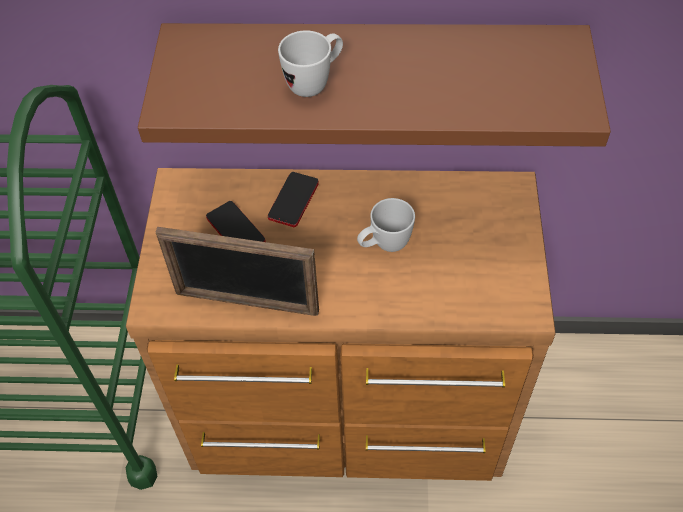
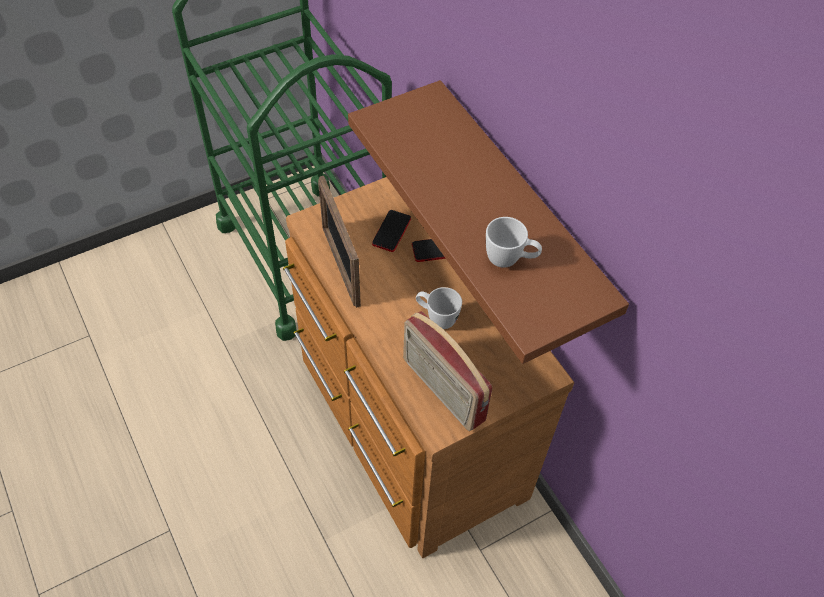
camera: 55 degrees right, 0 degrees up
(315, 82) = (446, 175): white mug -> white mug (510, 260)
(481, 286) = (442, 390): none -> radio

